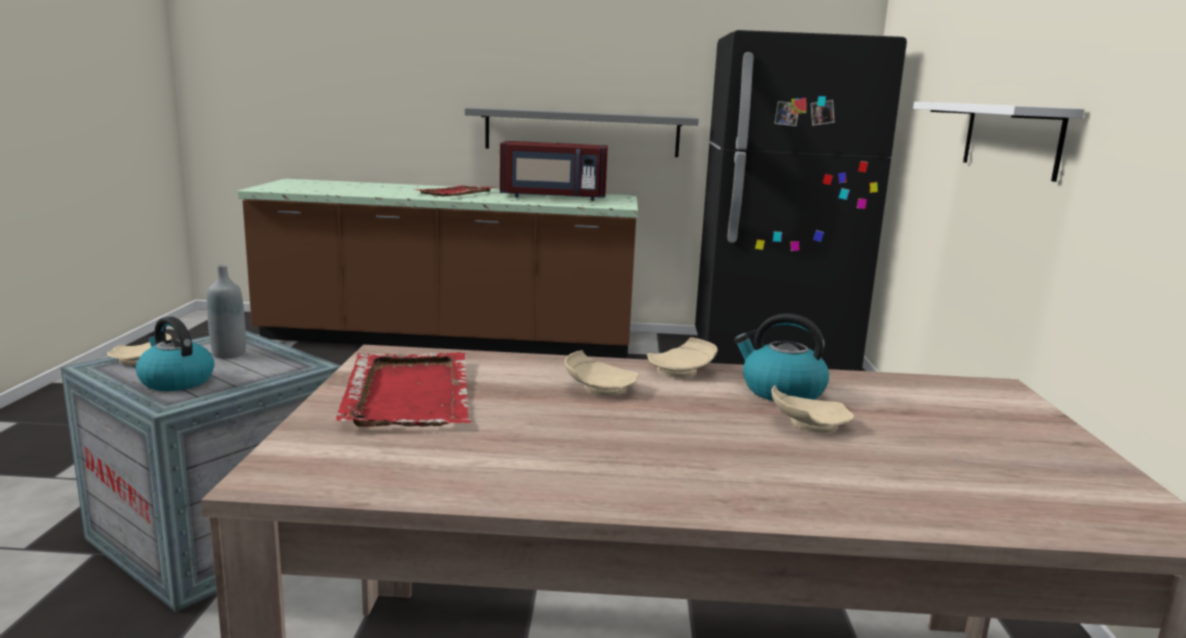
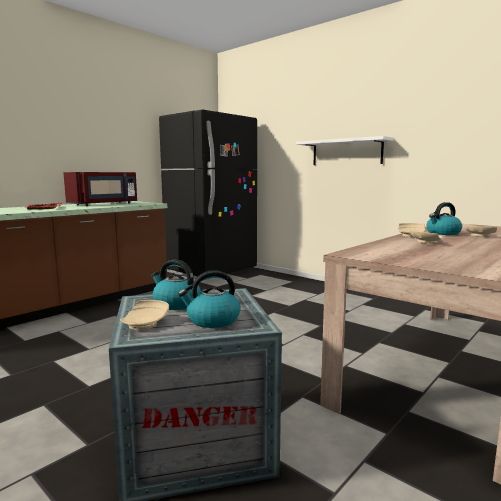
camera: 50 degrees left, 5 degrees down
(229, 354) = (176, 304): grey bottle -> kettle
(409, 393) = (415, 257): red tray -> none
(582, 132) = (96, 166): grey shelf -> none

